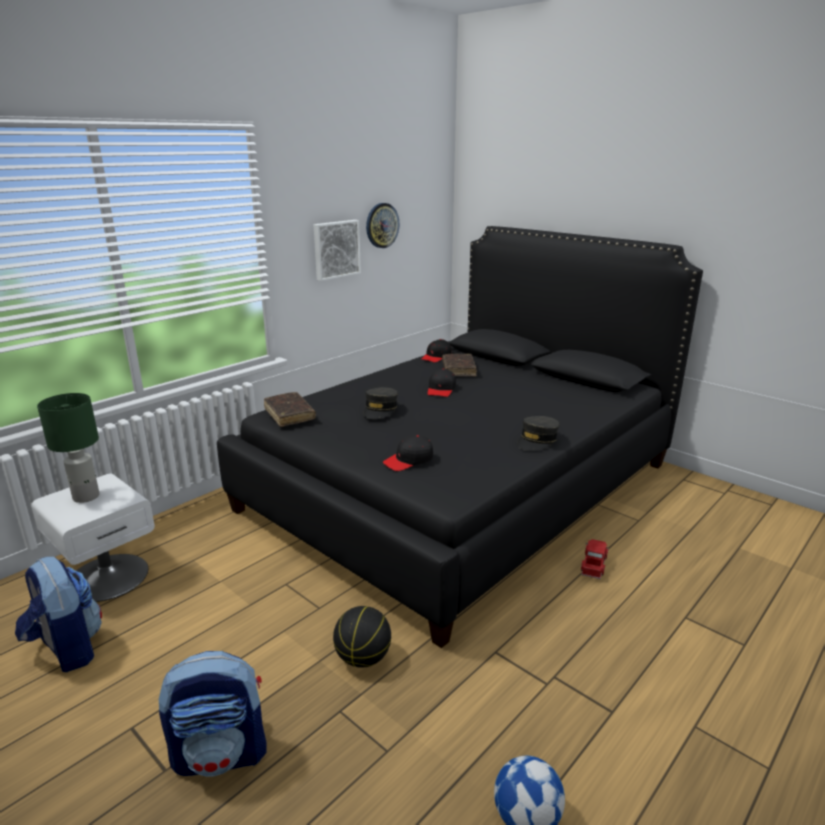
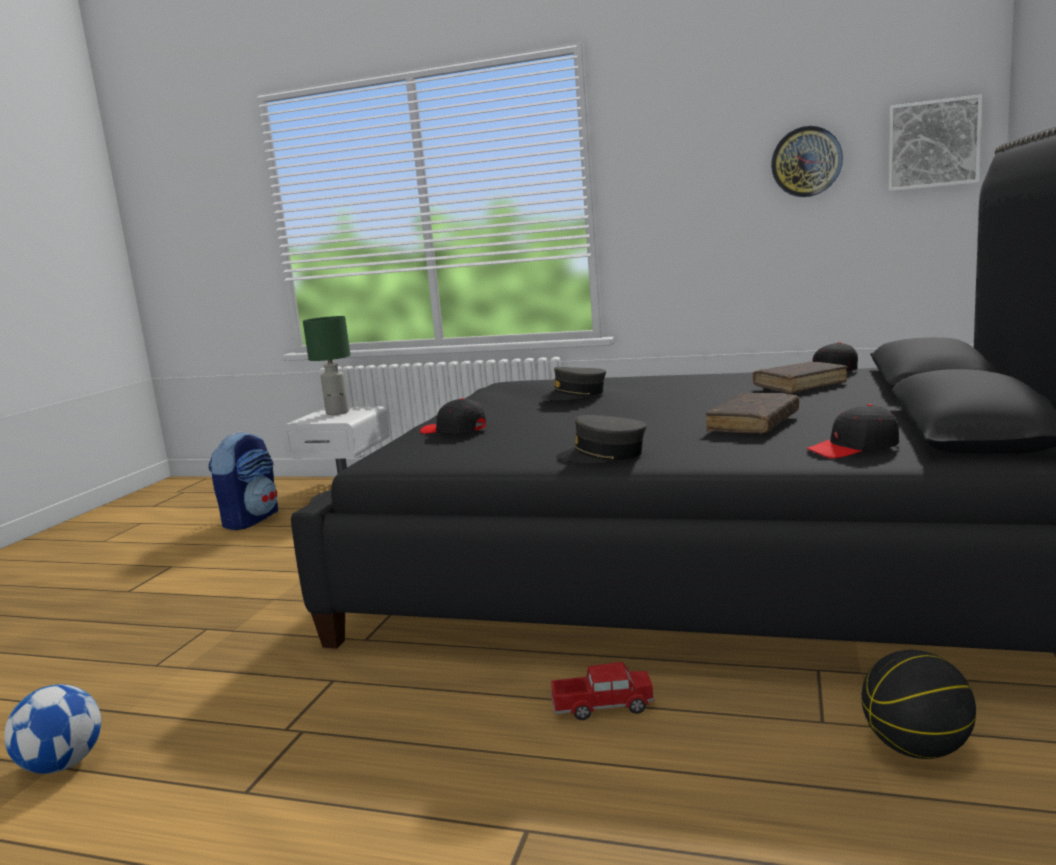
camera: 65 degrees right, 10 degrees down
(222, 754) = (146, 602): backpack -> none
(289, 415) = (509, 383): brown book -> brown book (753, 424)
(335, 249) = (709, 198): picture -> picture (932, 144)
(363, 658) = (287, 615): basketball -> basketball (916, 749)
(441, 389) = (700, 395): black cap -> black cap (853, 448)

